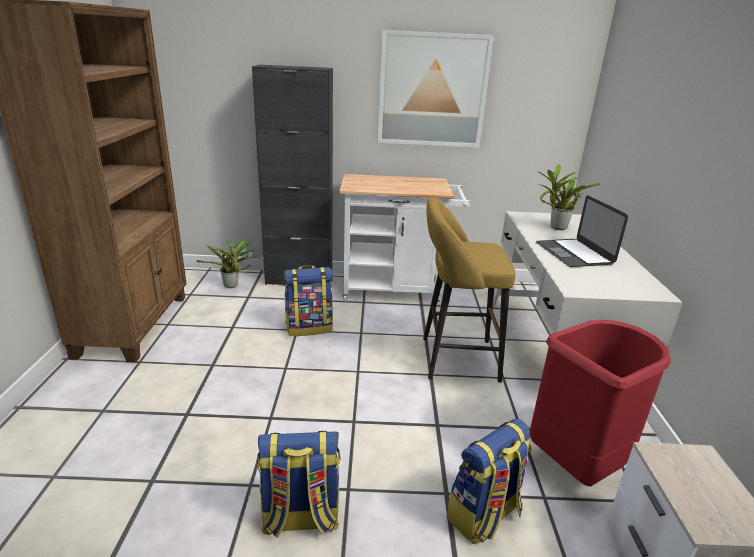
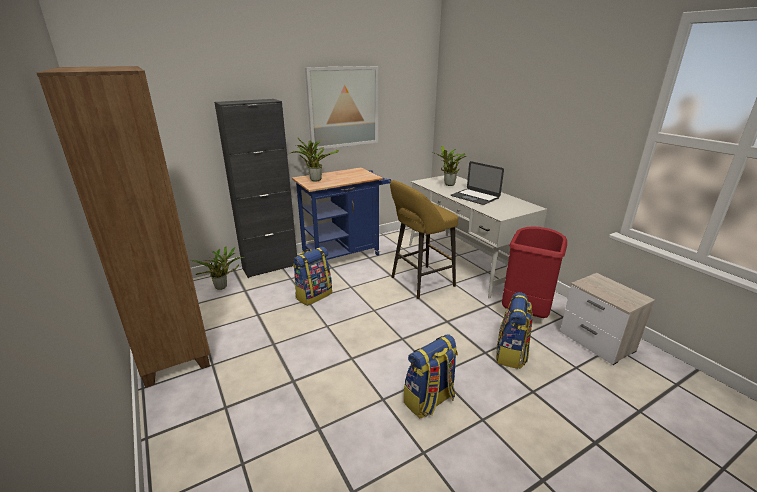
camera: 30 degrees left, 0 degrees up
(364, 181) = (314, 179): none -> potted plant
(397, 291) = (345, 254): white cart -> blue cart

